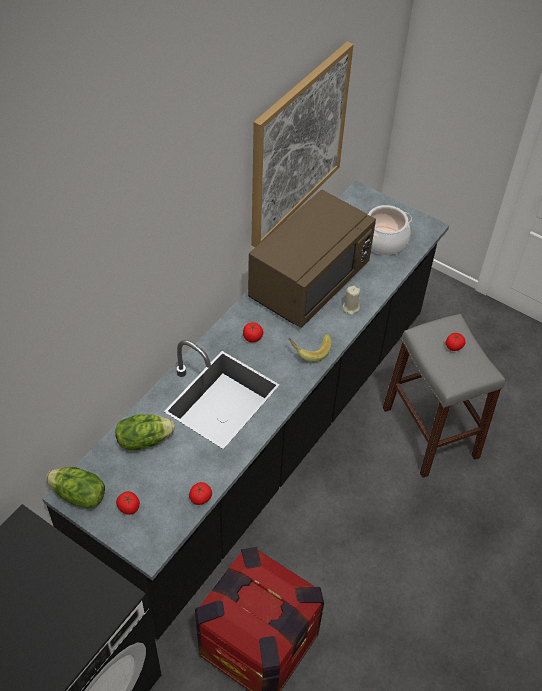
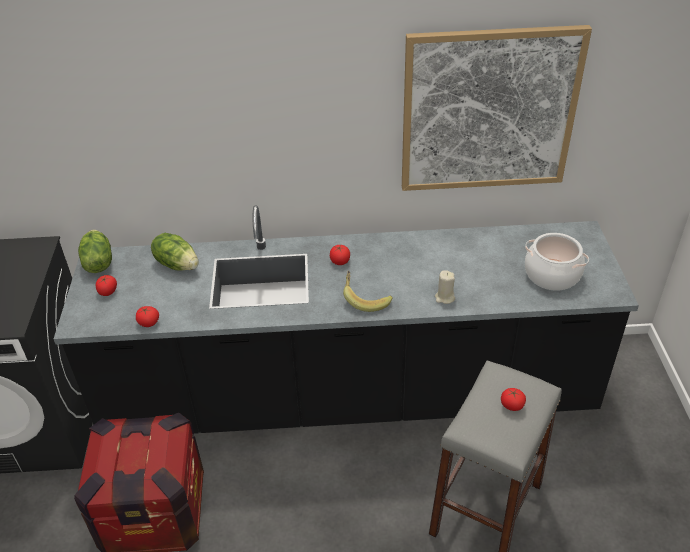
camera: 55 degrees right, 10 degrees down
(308, 281) = (440, 258): brown microwave -> none

